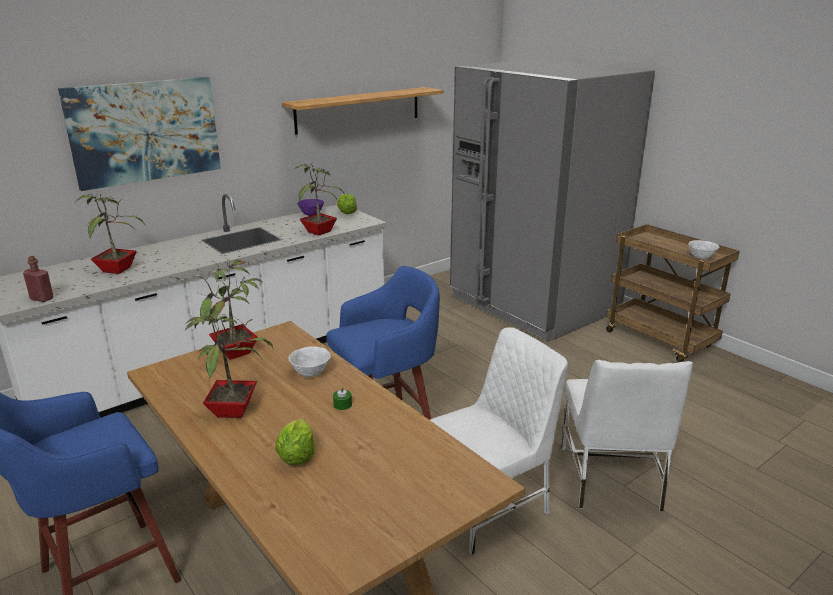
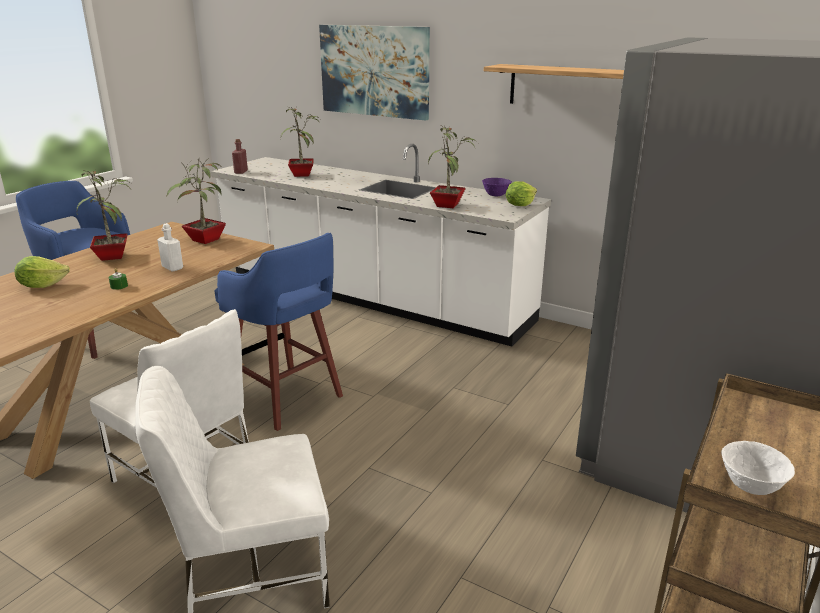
camera: 70 degrees right, 0 degrees up
(311, 374) = (172, 268): white bowl -> white bottle

